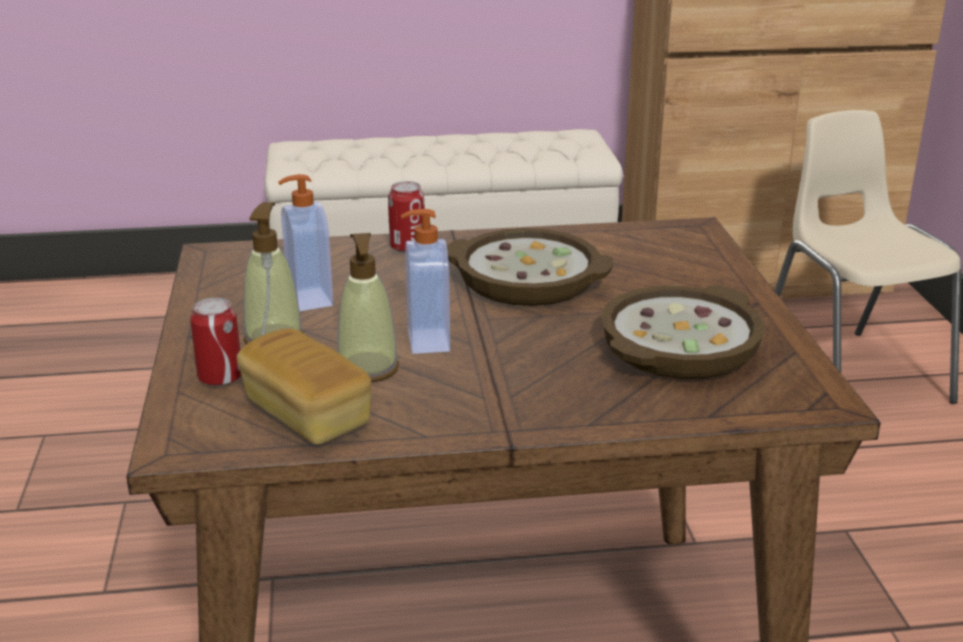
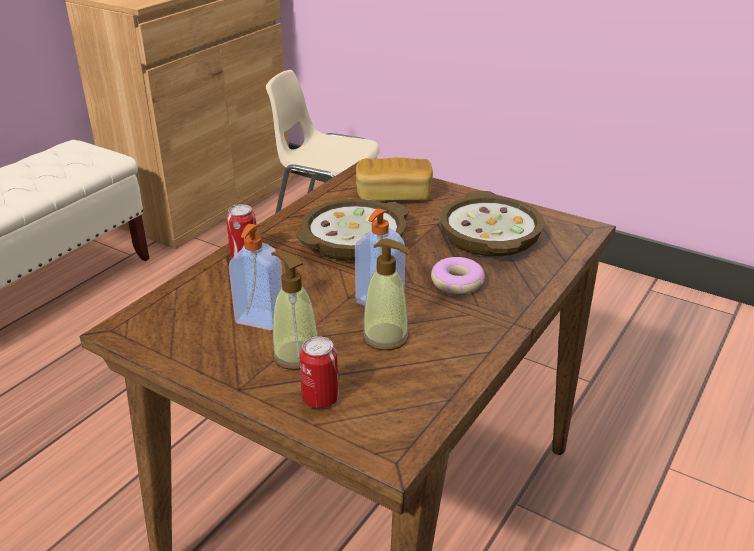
camera: 50 degrees left, 5 degrees up
(307, 414) = (413, 383): bread -> bread (393, 196)
(537, 367) = (457, 283): none -> donut

